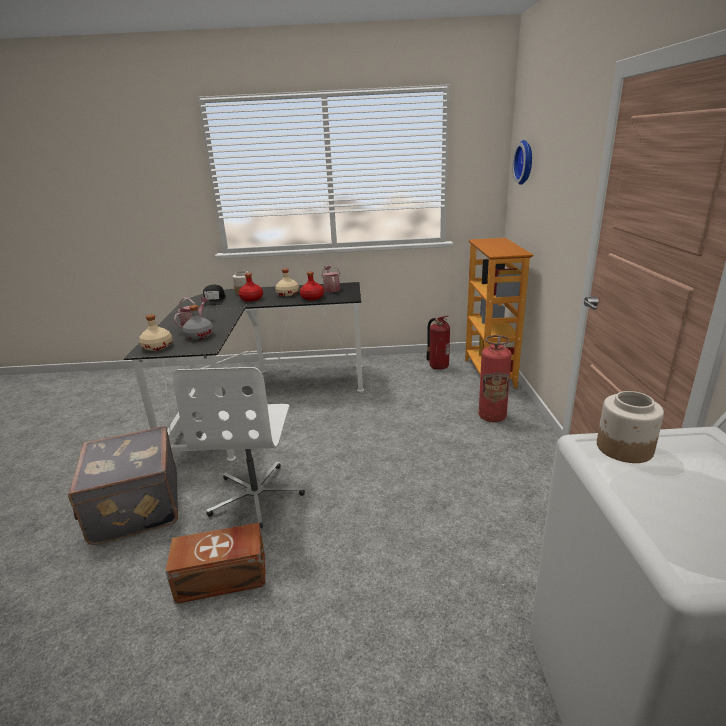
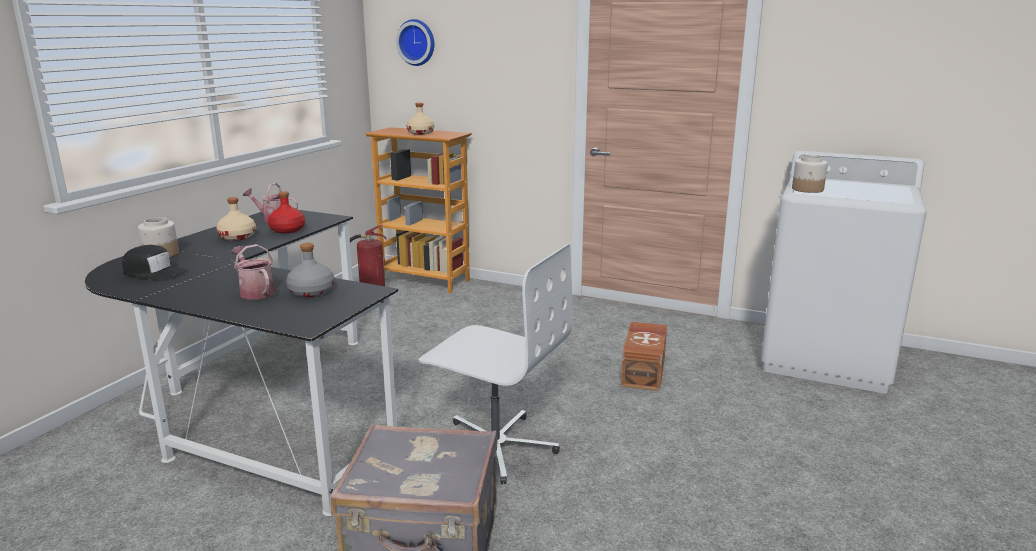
camera: 65 degrees left, 5 degrees down
(157, 347) = (306, 316): beige bottle -> beige bottle (421, 133)
(223, 578) = (617, 487): brown storage box -> brown storage box (644, 371)
(251, 299) = (209, 254): red bottle -> none
(492, 416) = (502, 303): fire extinguisher -> none

